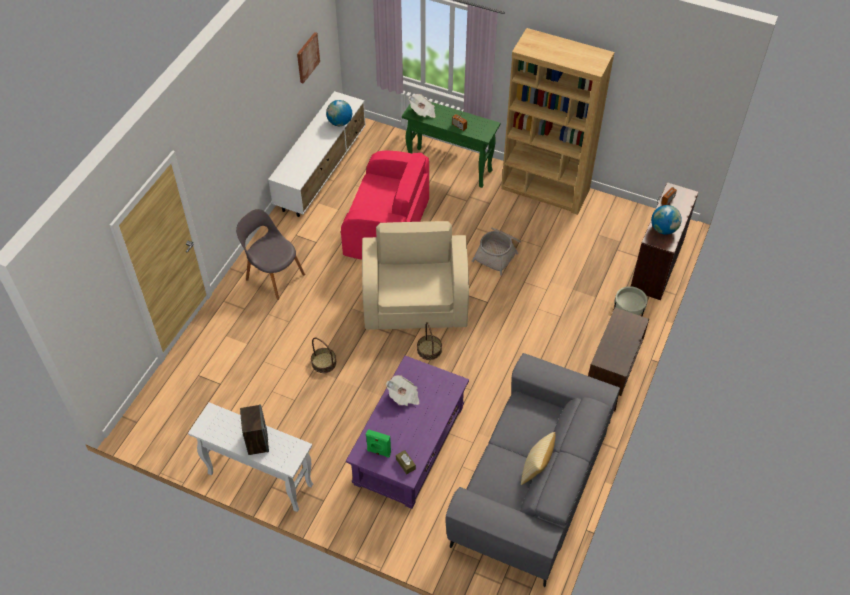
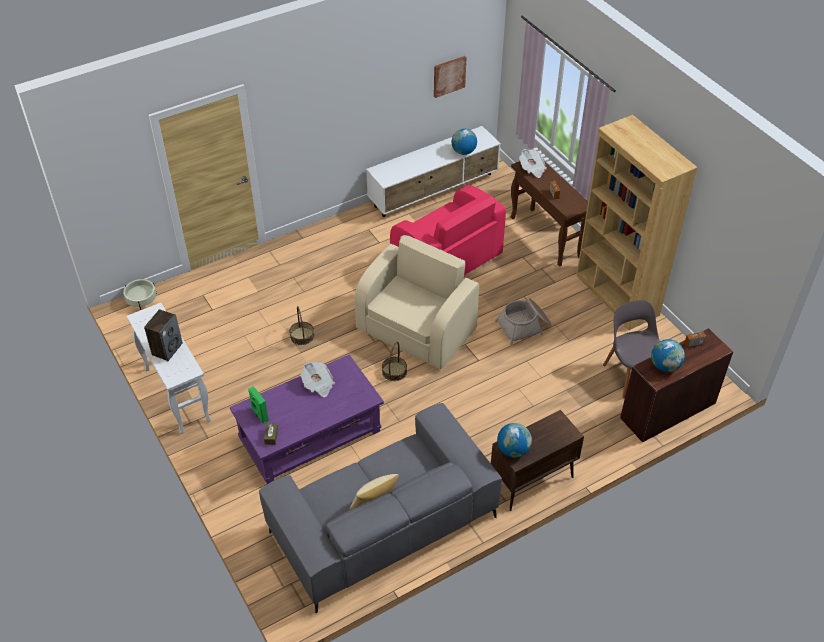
camera: 35 degrees right, 5 degrees down
(273, 275) = (323, 251): grey chair -> grey chair (631, 373)
(450, 167) = (546, 237): green console table -> brown console table
(610, 360) = (513, 450): none -> globe
(629, 308) = (604, 433): beige planter -> beige planter (142, 300)

